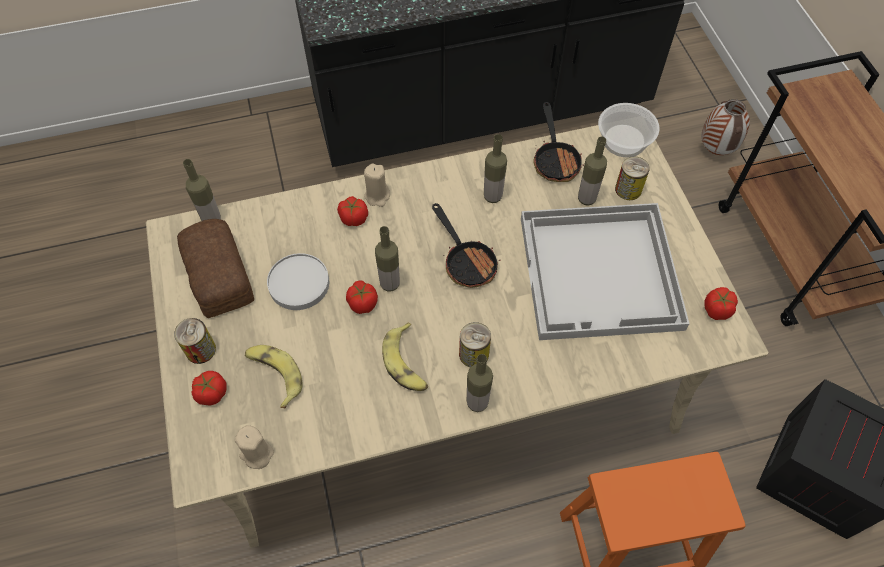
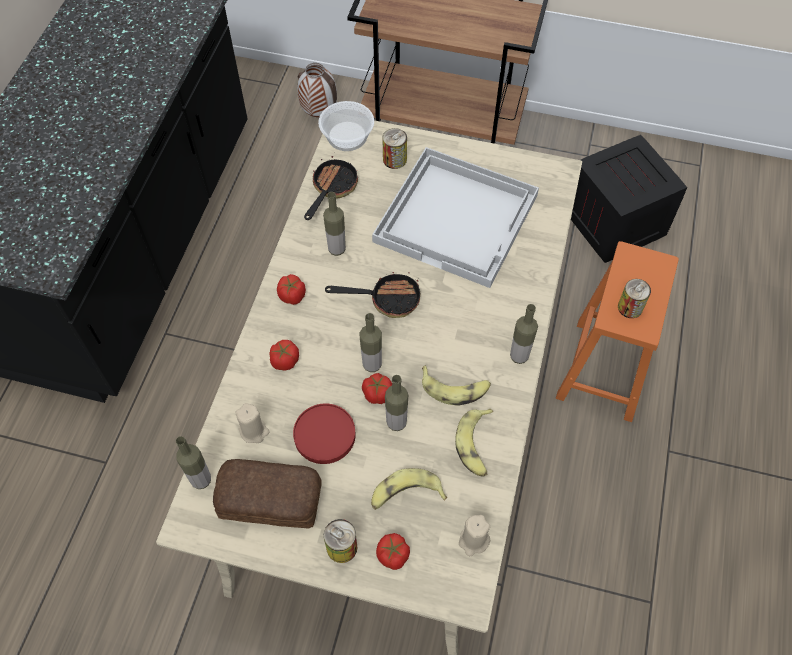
camera: 60 degrees left, 0 degrees up
(299, 283) = (324, 435): white plate -> red plate
(355, 410) = (475, 445): none -> banana
(377, 196) = (274, 331): beige candle -> beige candle (254, 431)
(474, 354) = (475, 337): can -> can (630, 307)
(555, 159) = (332, 189): frying pan -> frying pan turned 90 degrees counterclockwise
(586, 199) = (384, 189): bottle -> bottle (396, 423)
(717, 310) = (532, 168): tomato -> tomato (292, 296)

